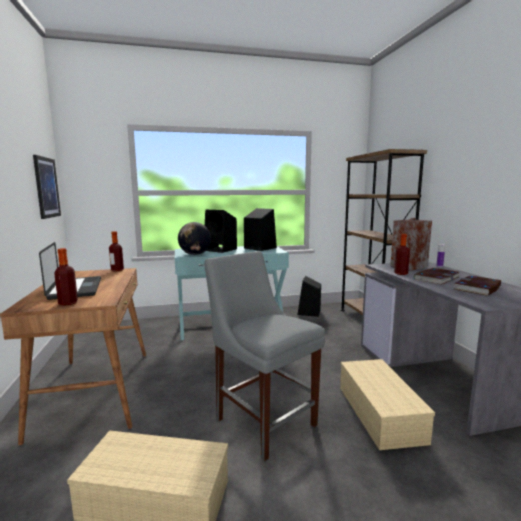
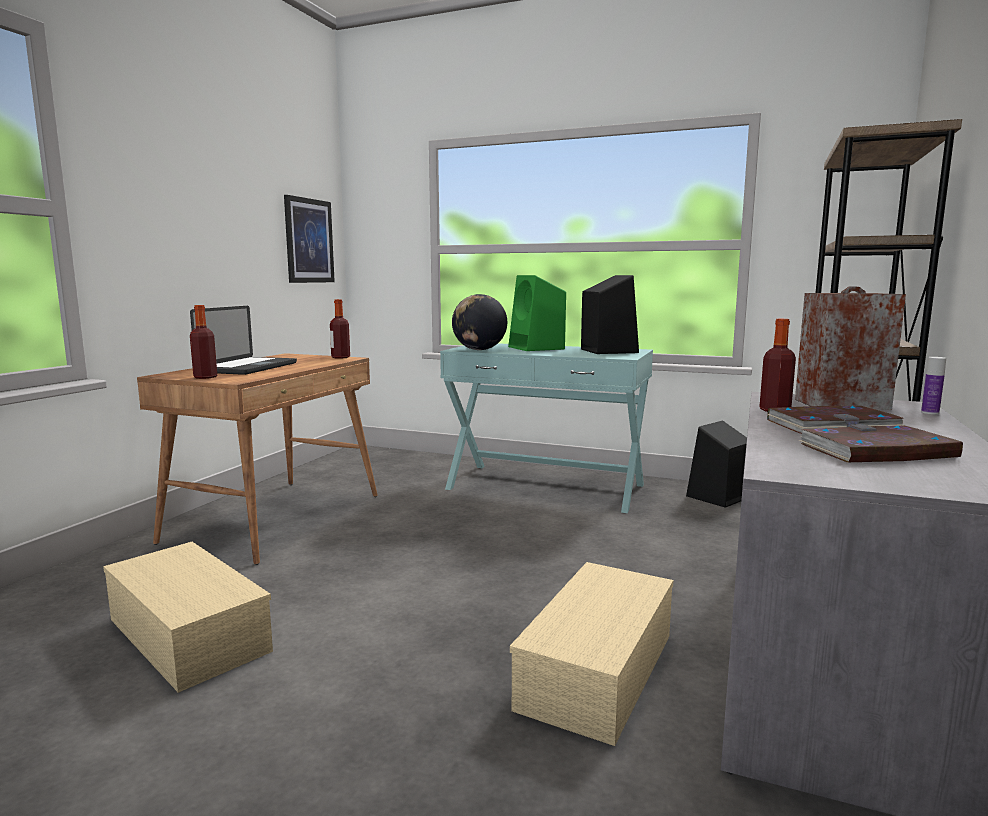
camera: 35 degrees right, 0 degrees up
(221, 250) = (537, 348): black speaker -> green speaker
(263, 419) = (408, 609): grey chair -> none

